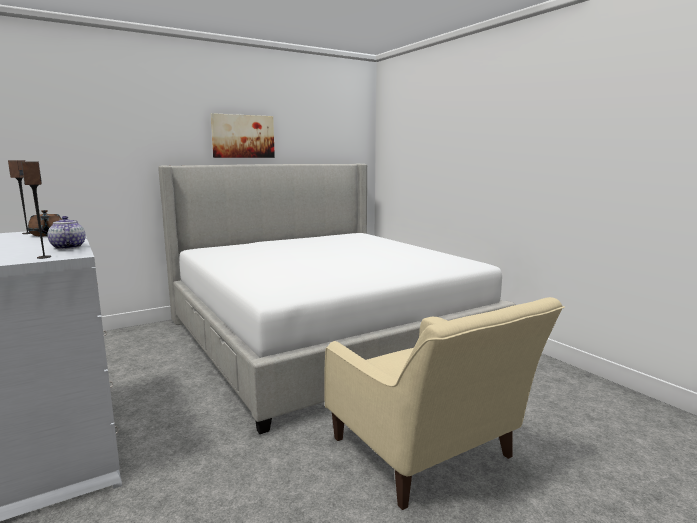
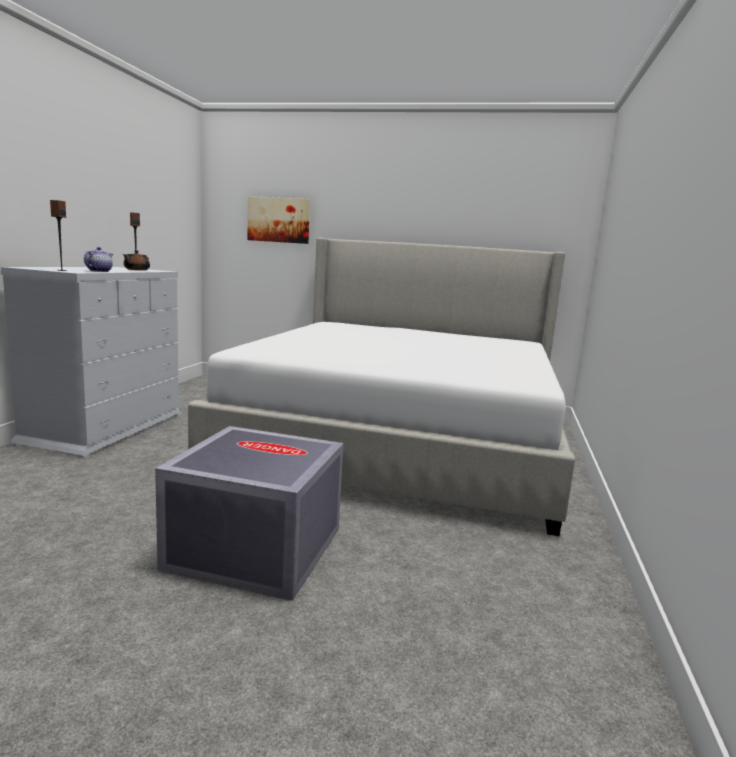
camera: 45 degrees right, 0 degrees up
(243, 136) = (411, 212): picture -> picture (279, 220)
(428, 454) = (253, 549): beige armchair -> grey storage box

